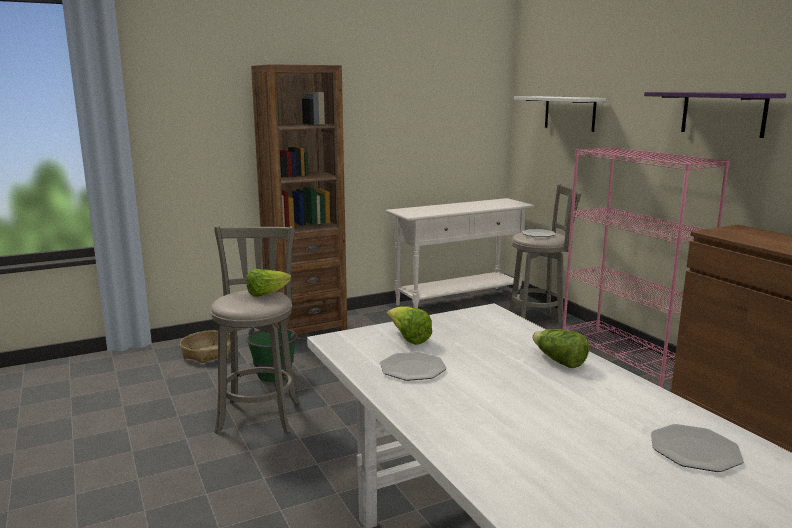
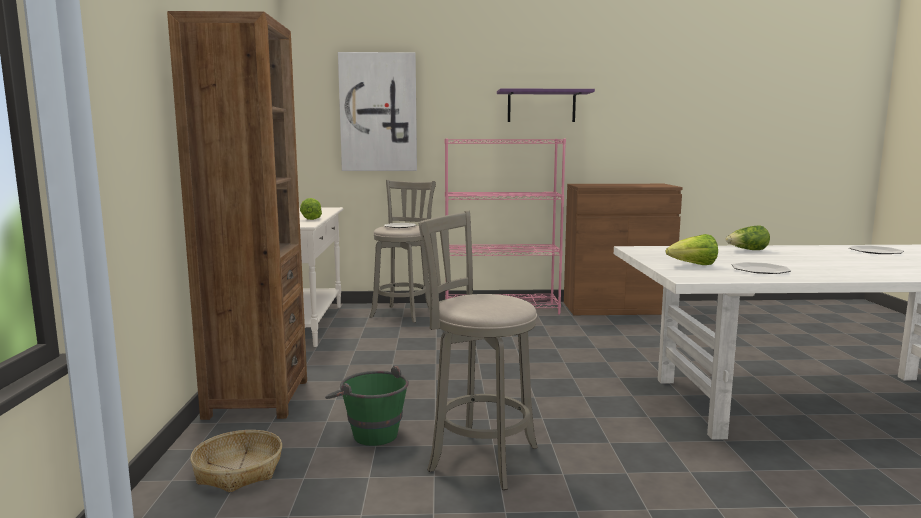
camera: 65 degrees left, 5 degrees down
(266, 294) = (481, 295): lettuce -> lettuce (312, 218)
(569, 113) = (378, 112): white shelf -> picture

